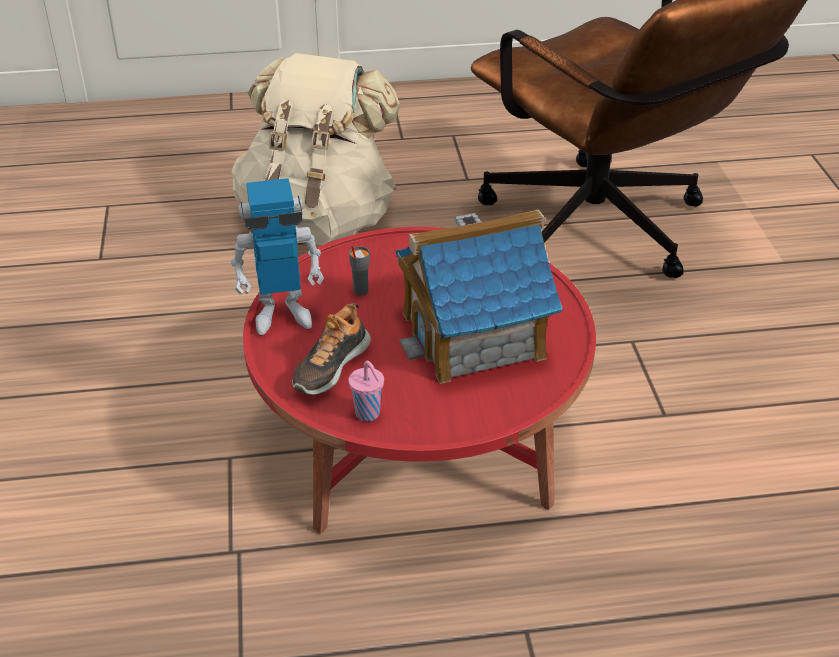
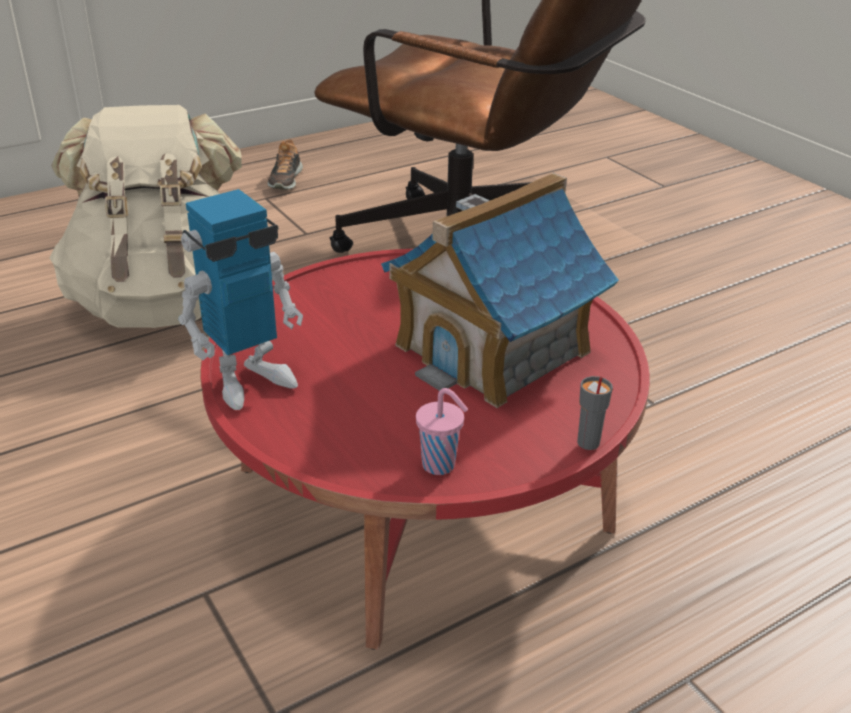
camera: 25 degrees left, 5 degrees down
(330, 366) = (353, 422): shoe -> shoe (285, 180)
(360, 291) = (327, 334): grey cup -> grey cup (587, 443)

